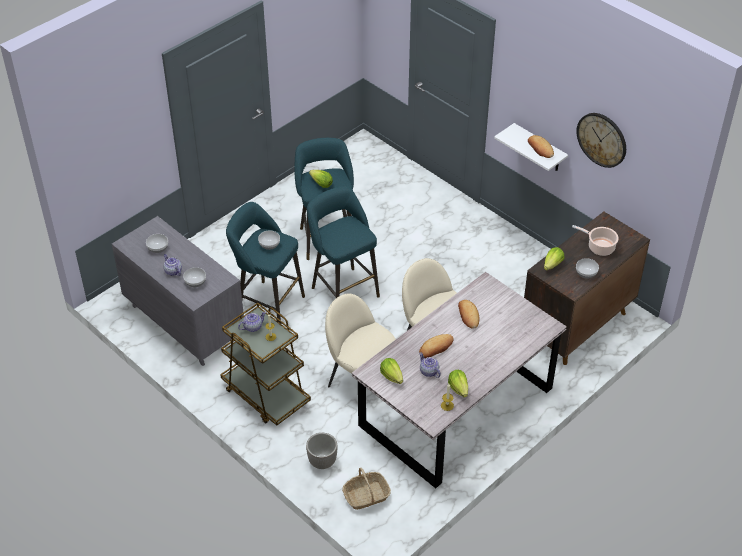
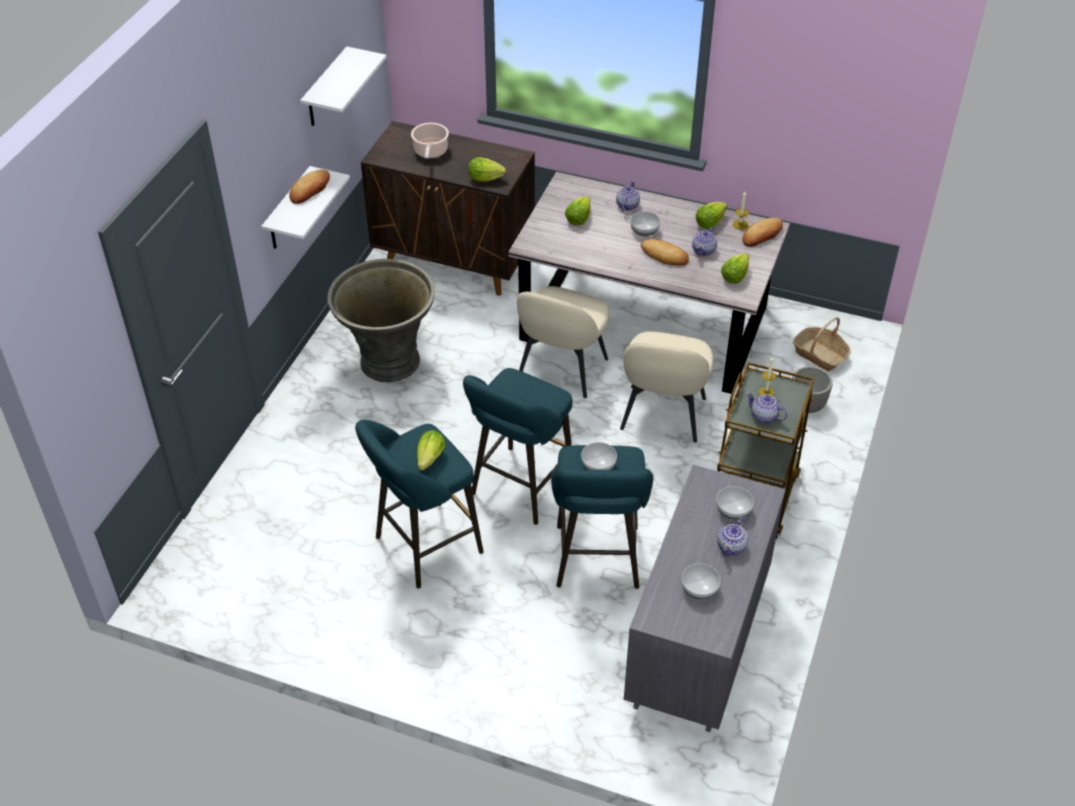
camera: 115 degrees left, 0 degrees up
(468, 316) = (594, 244): bread -> bread (762, 235)
(488, 264) = (388, 361): none -> grey planter
(502, 318) = (578, 219): none -> lettuce
(503, 350) = (627, 206): none -> teapot
(586, 273) = (483, 152): bowl -> bowl (644, 231)
(602, 139) = (325, 89): wall clock -> white shelf

